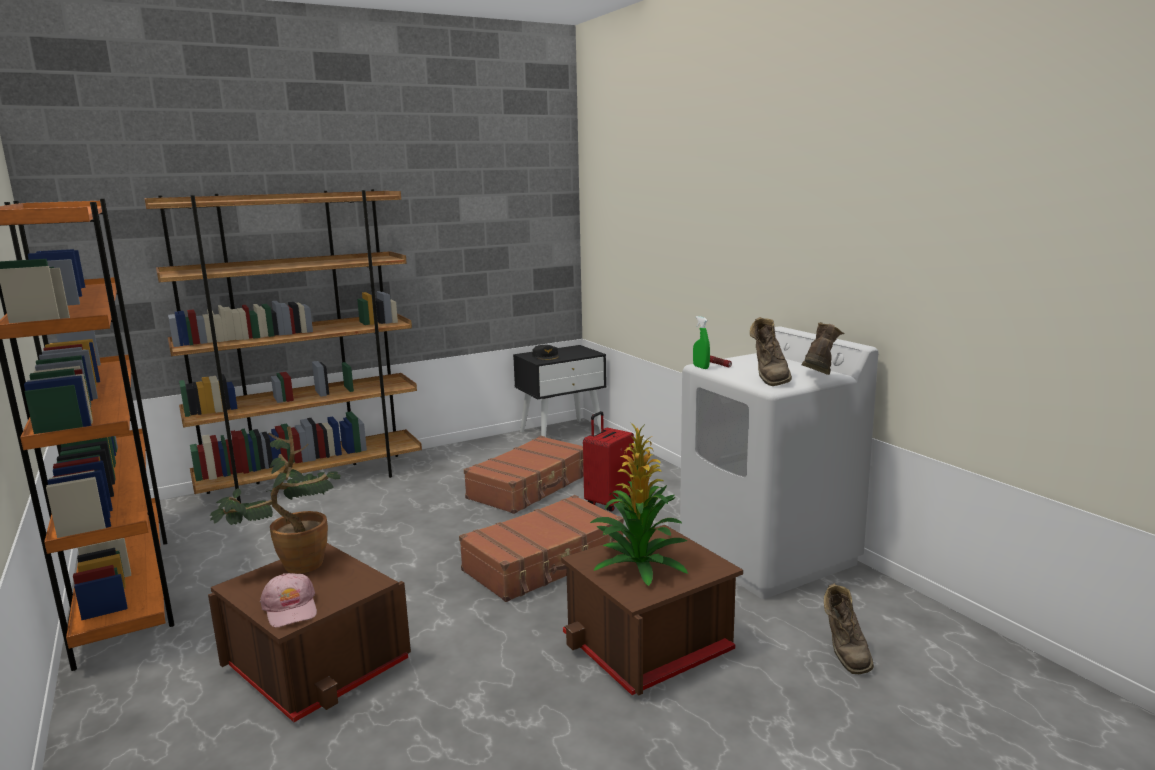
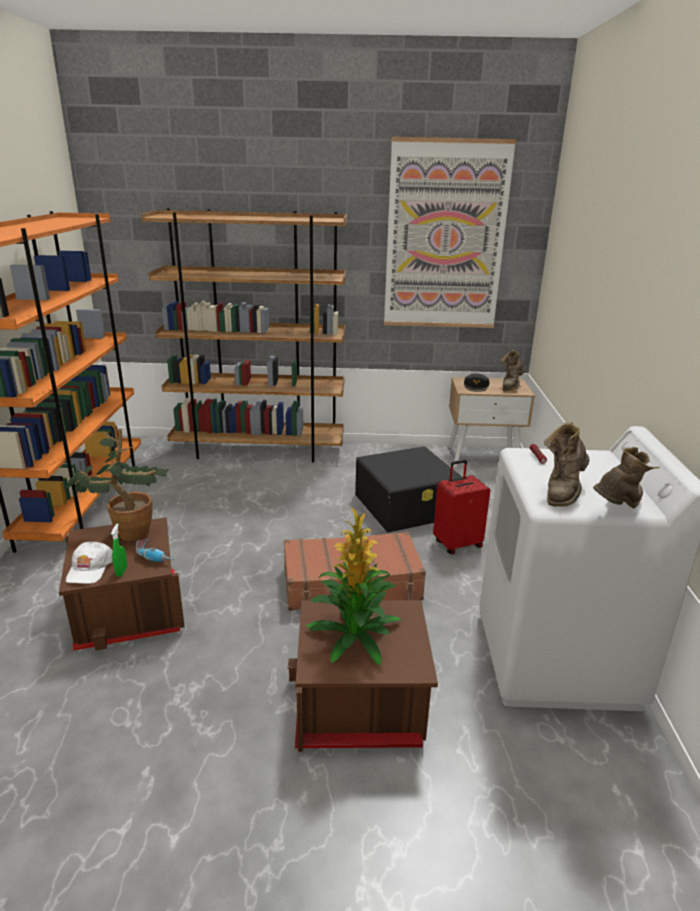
camera: 30 degrees right, 10 degrees up
(290, 608) = (90, 568): pink cap -> white cap
(358, 574) = (155, 556): none -> power drill
(487, 209) = (445, 237): none -> picture
(530, 486) = (407, 505): brown suitcase -> black storage box
(562, 432) = (483, 457): black nightstand -> beige nightstand
(701, 367) = (513, 455): green spray bottle -> green spray bottle (121, 571)
(845, 652) = (529, 807): brown boot -> brown boot (511, 386)

